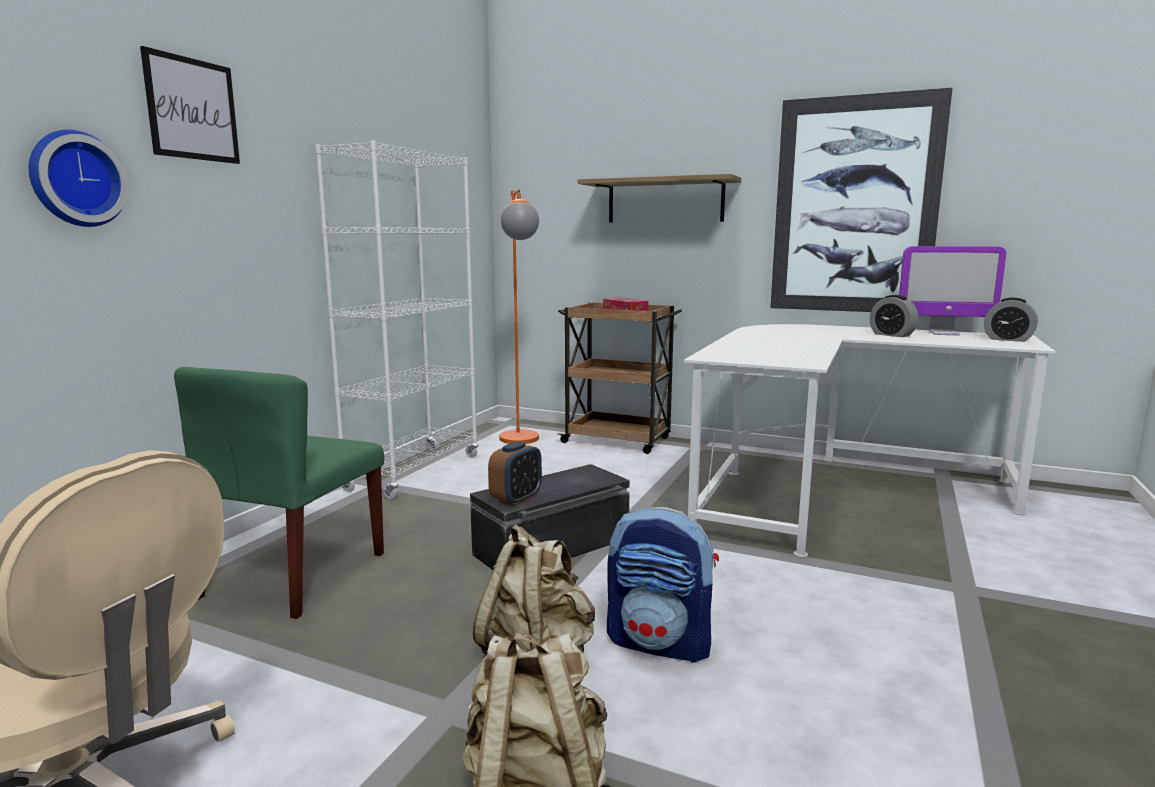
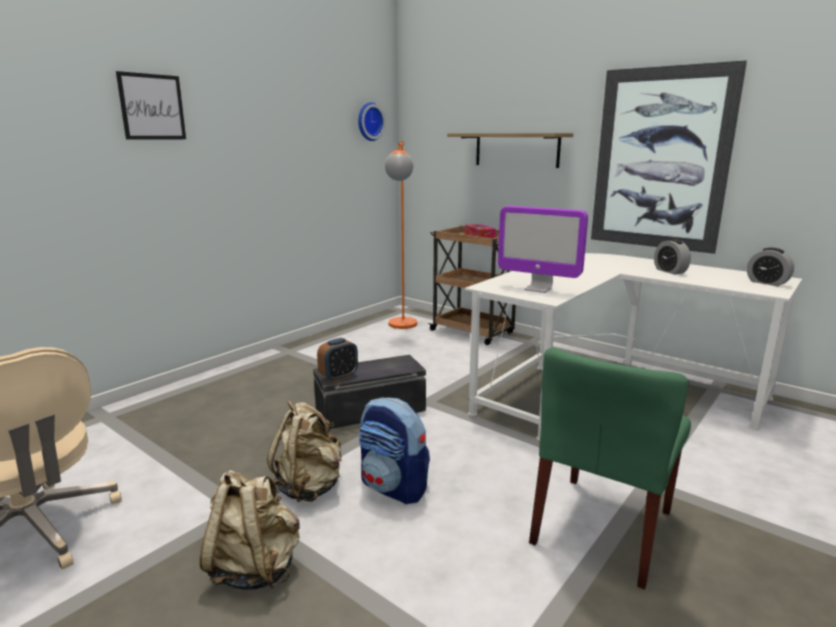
camera: 15 degrees right, 5 degrees up
(75, 179) = (75, 160): wall clock -> wall clock (369, 121)
(294, 575) = (203, 409): green chair -> green chair (602, 528)
(414, 473) = (316, 344): white bookcase -> none
(943, 333) = (719, 272): monitor -> monitor (538, 289)

